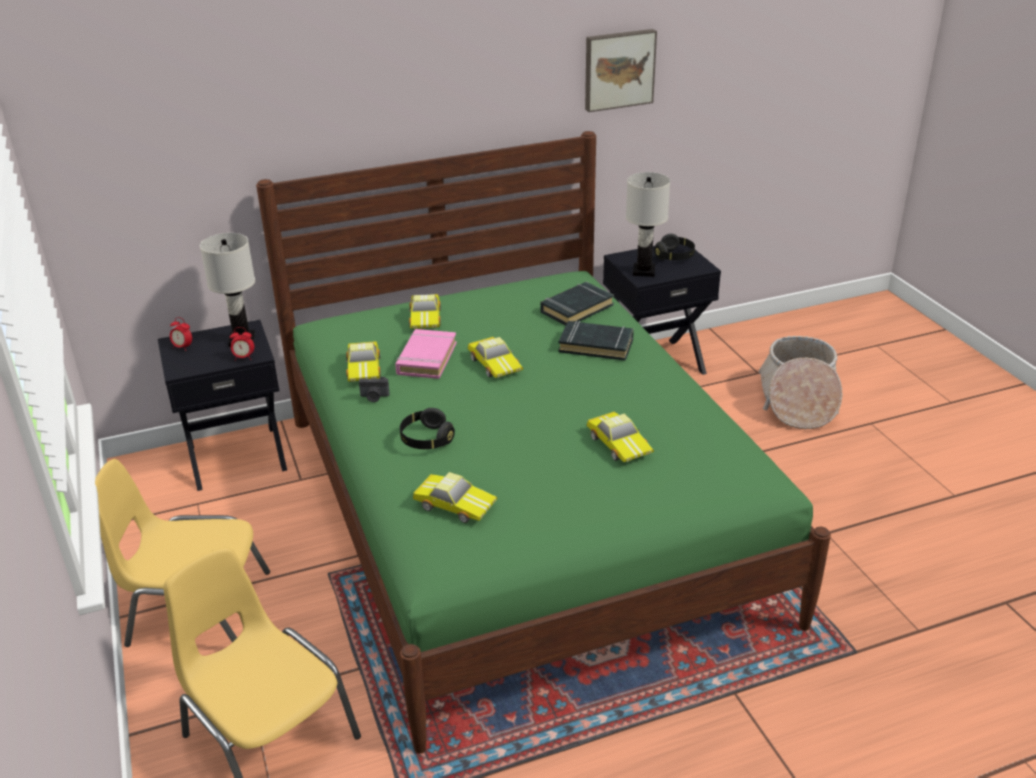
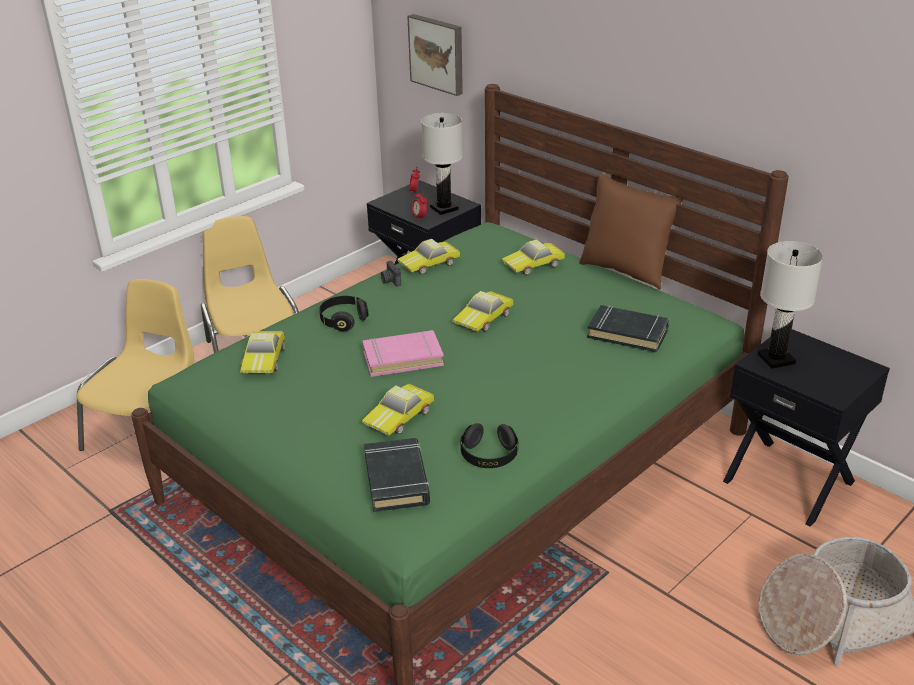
camera: 65 degrees right, 0 degrees up
(426, 359) = (465, 284): pink book -> pink book (402, 358)
(473, 284) = (625, 271): none -> brown pillow
(596, 345) = (565, 362): black book -> black book (397, 480)
(618, 69) = (842, 116): picture -> picture (438, 53)
(674, 256) = (837, 371): black headphones -> black headphones (489, 456)

